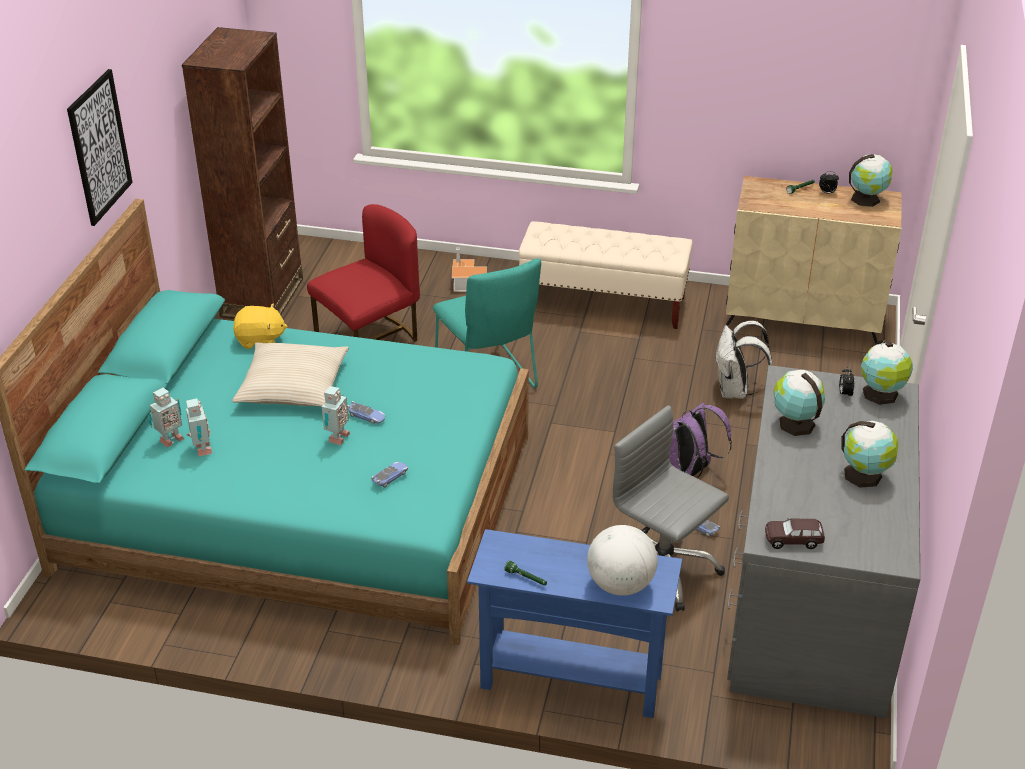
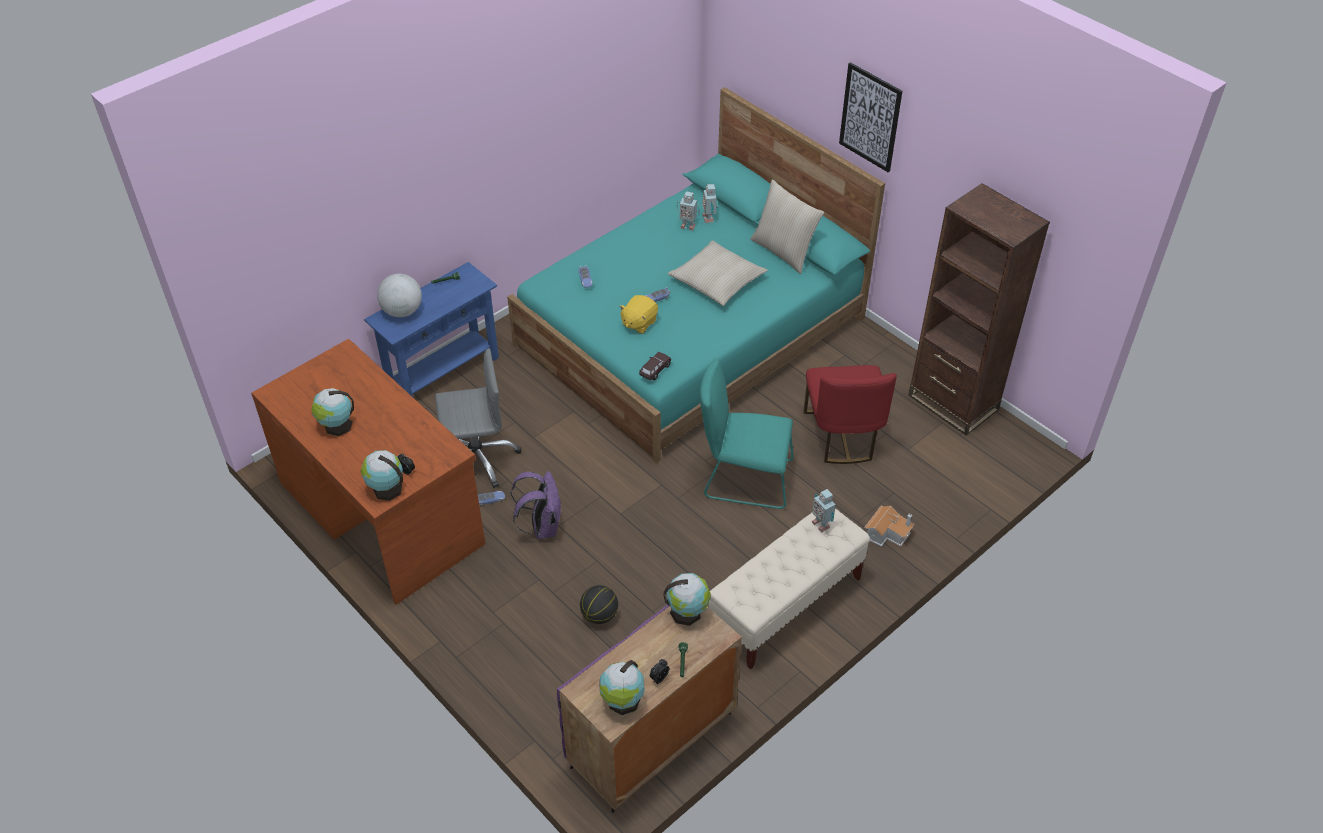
camera: 125 degrees right, 10 degrees up
(195, 361) = (784, 251): none -> beige pillow
(260, 340) = (783, 285): yellow plush toy -> yellow plush toy (638, 323)
(337, 438) = (643, 275): toy robot -> toy robot (821, 524)
(735, 391) = (599, 615): white backpack -> basketball
(793, 540) = (332, 362): brown toy car -> brown toy car (655, 370)
(794, 423) = (410, 427): globe -> globe (687, 612)
(803, 317) = (651, 741): beige cabinet -> purple cabinet
(812, 600) = (382, 511): grey desk -> brown desk

